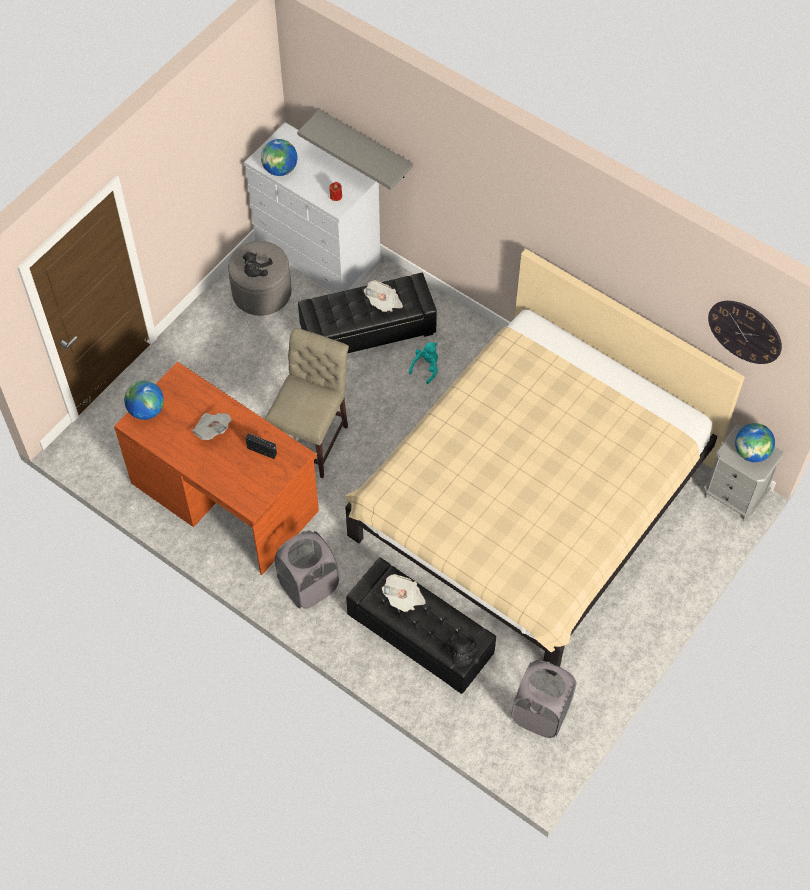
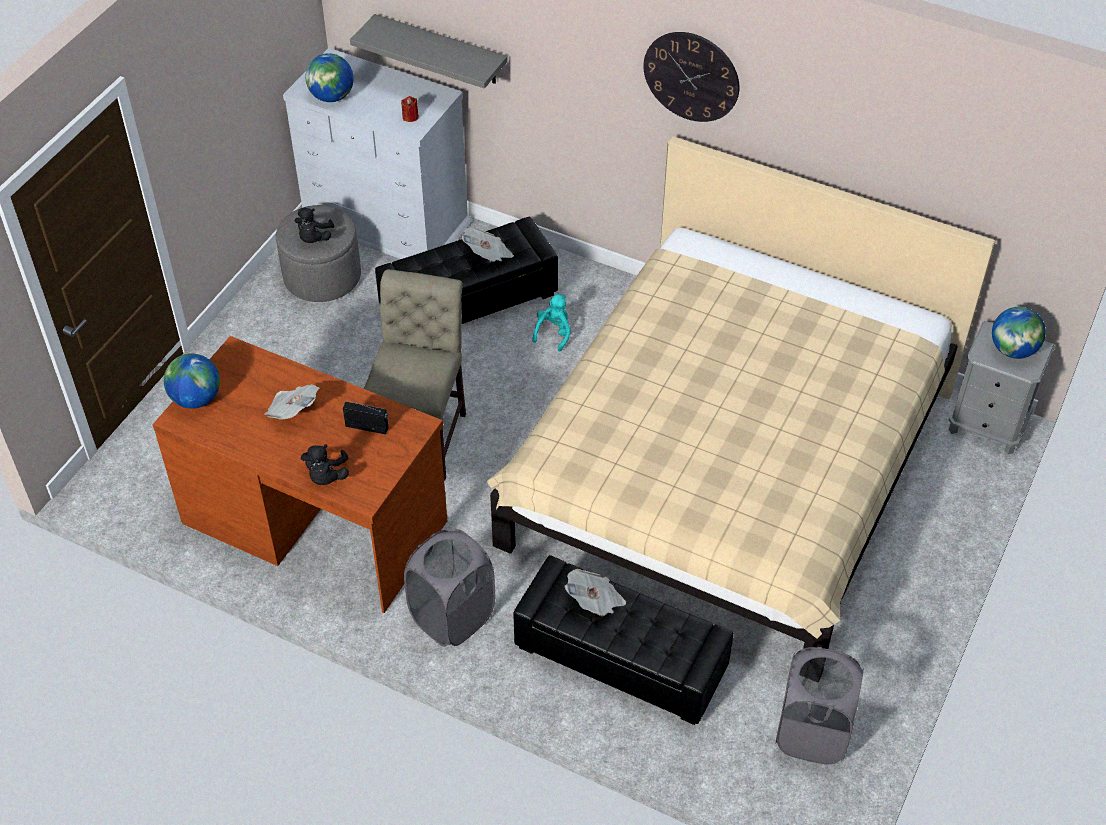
camera: 10 degrees left, 10 degrees down
(461, 656) = (693, 665): black plush toy -> black plush toy (326, 476)
(745, 331) = (994, 170): wall clock -> wall clock (691, 76)

